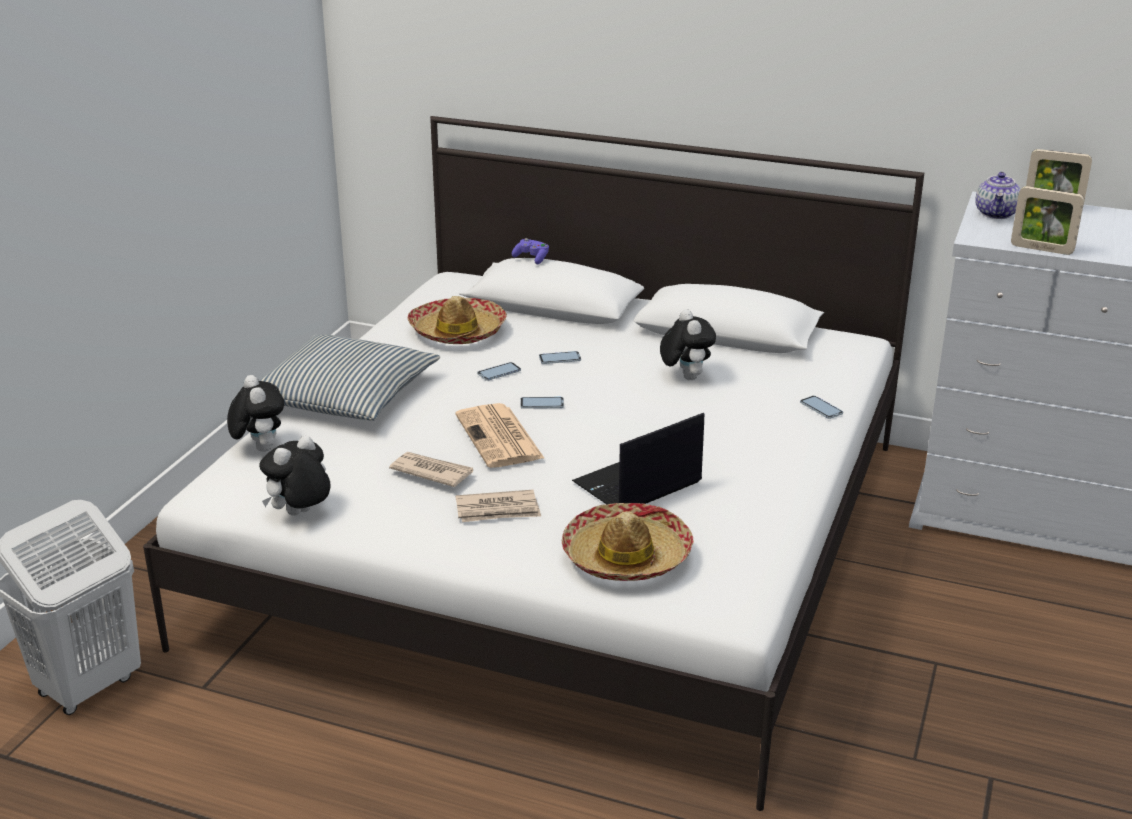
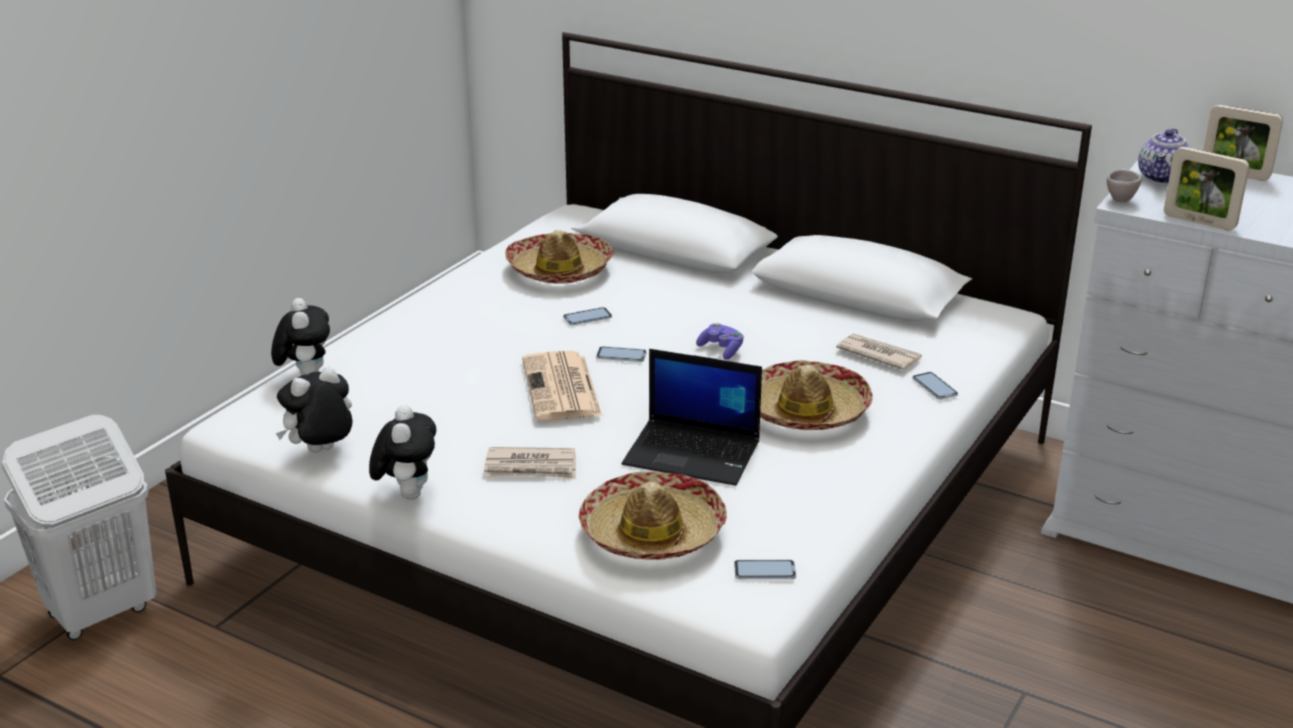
camera: 10 degrees right, 0 degrees up
(343, 395) = (413, 329): pillow -> none
(431, 472) = (474, 419): newspaper -> newspaper (878, 354)
(531, 258) = (656, 195): purple game controller -> purple game controller (721, 350)
(560, 359) = (659, 308): phone -> phone (764, 571)
(637, 484) = (694, 453): laptop -> laptop turned 135 degrees counterclockwise
(685, 377) = (792, 339): plush toy -> plush toy (407, 493)
(720, 438) = (806, 410): none -> hat
(969, 234) = (1119, 198): none -> beige cup

